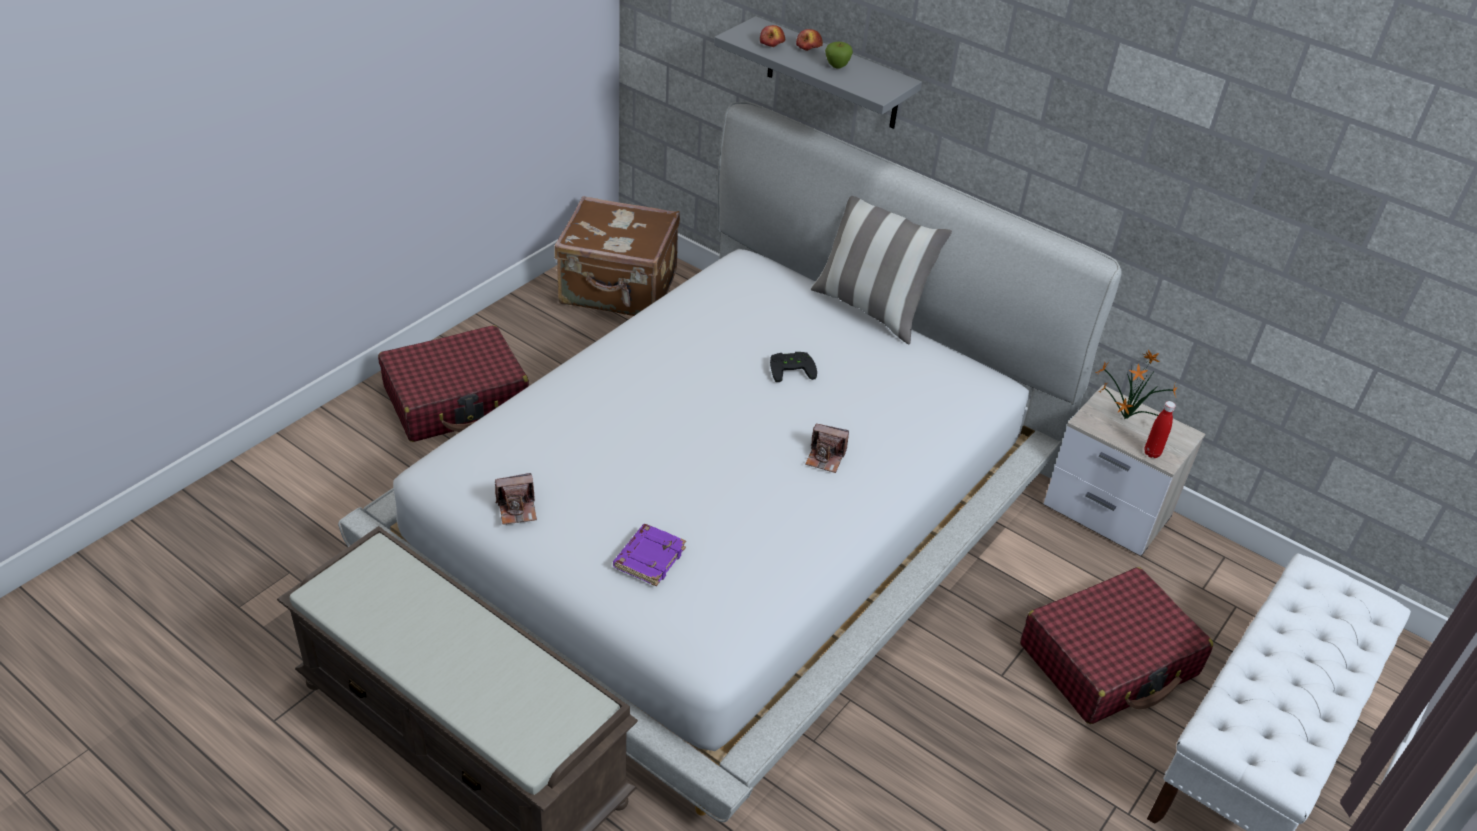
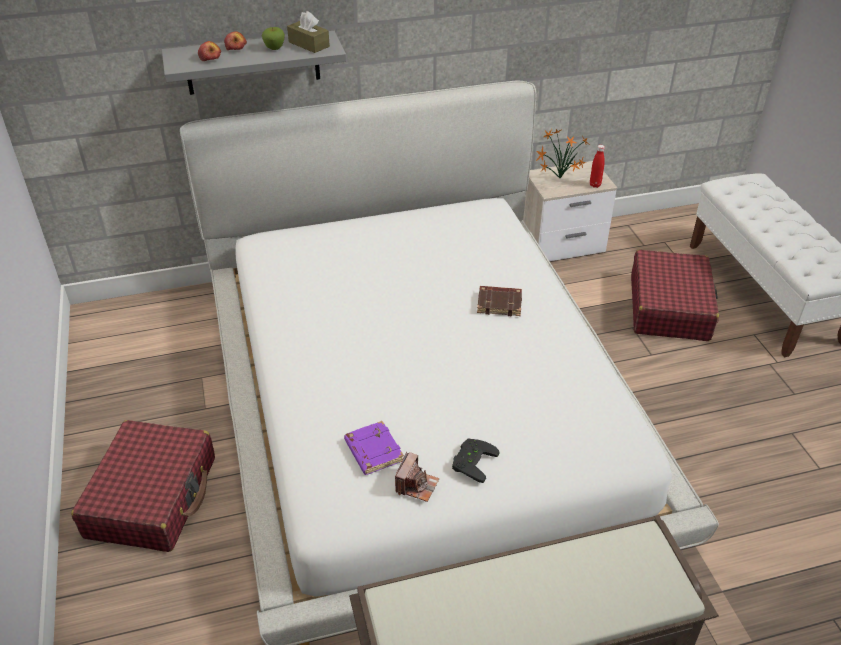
camera: 50 degrees left, 0 degrees up
(618, 290) = (139, 340): brown suitcase -> none
(649, 557) = (526, 434): purple book -> purple book (372, 451)
(791, 368) = (399, 275): black game controller -> black game controller (471, 461)
(825, 458) = (500, 303): camera -> brown book
(871, 79) = (309, 44): none -> brown tissue box
(871, 309) = (374, 214): pillow -> none

